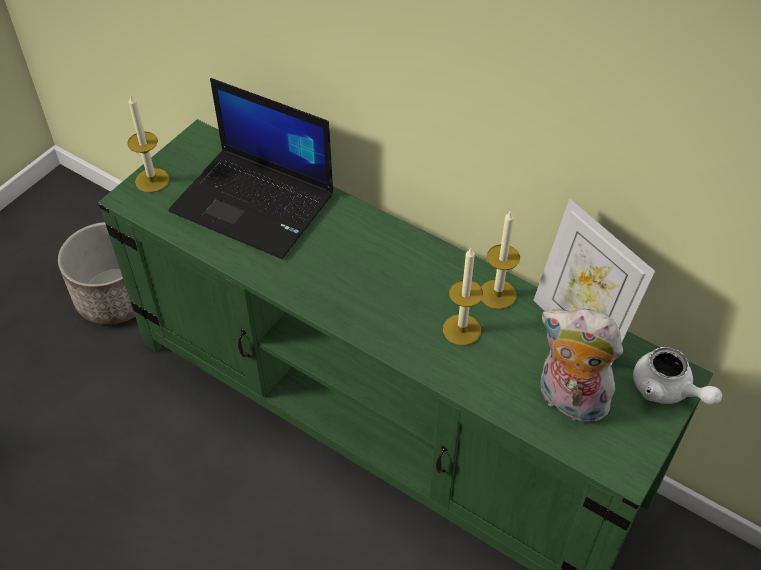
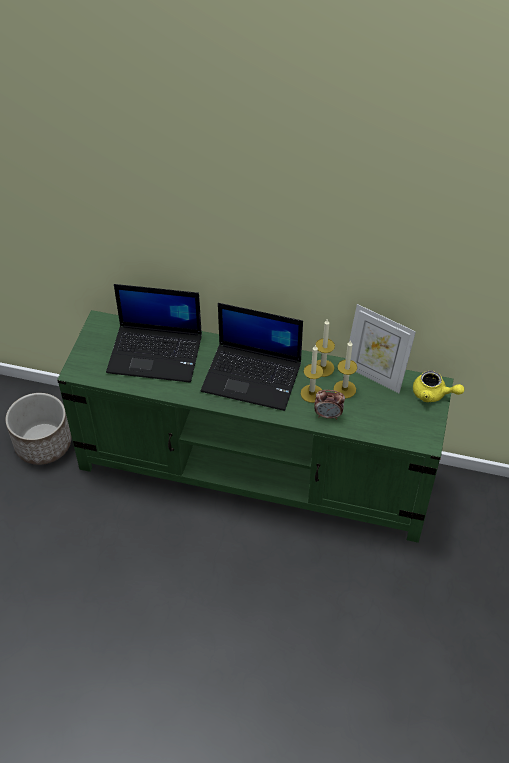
camera: 20 degrees left, 0 degrees up
(152, 180) = (84, 356): candle -> candle (344, 389)
(381, 277) = (253, 376): none -> laptop
(473, 373) = (328, 415): none -> alarm clock
(568, 401) = (384, 415): plush toy -> none
(667, 390) = (433, 394): white teapot -> yellow teapot

